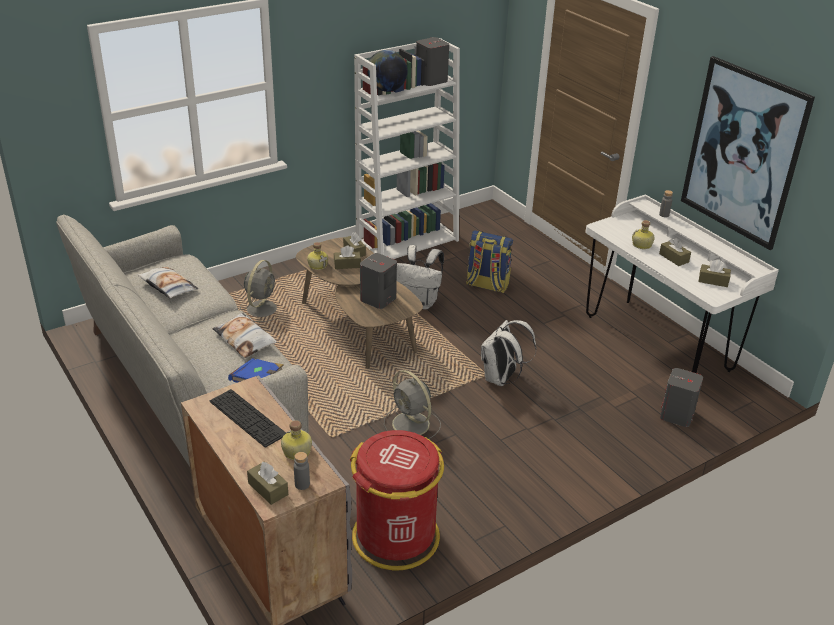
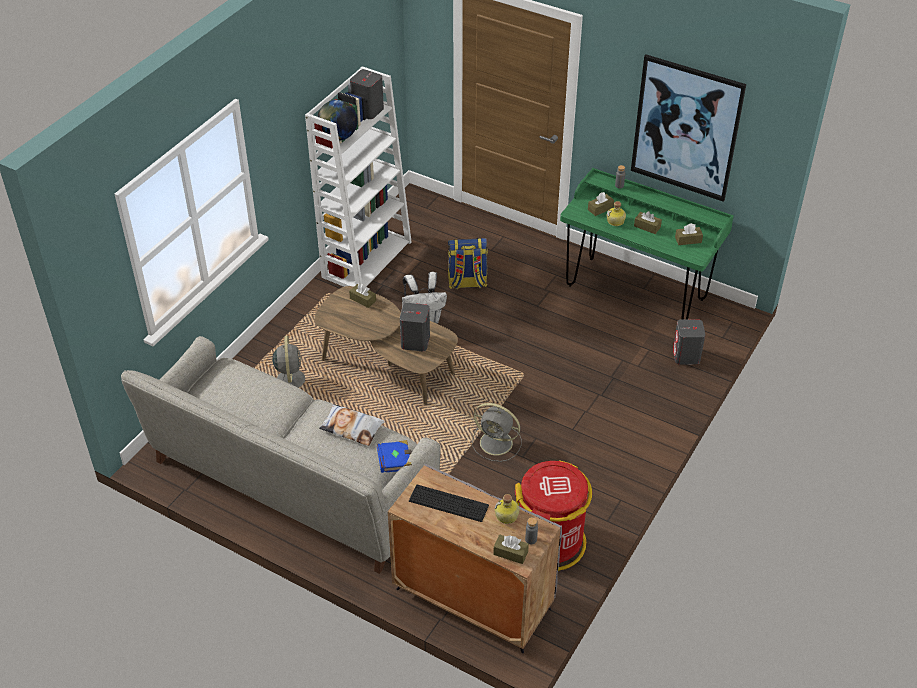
camera: 25 degrees left, 10 degrees up
(167, 286) = (240, 400): pillow -> none
(318, 265) = (343, 326): bottle -> none
(347, 265) = (368, 317): brown tissue box -> brown tissue box (600, 209)
(501, 379) = (538, 373): white backpack -> none
(657, 343) = (636, 292): white desk -> green desk

